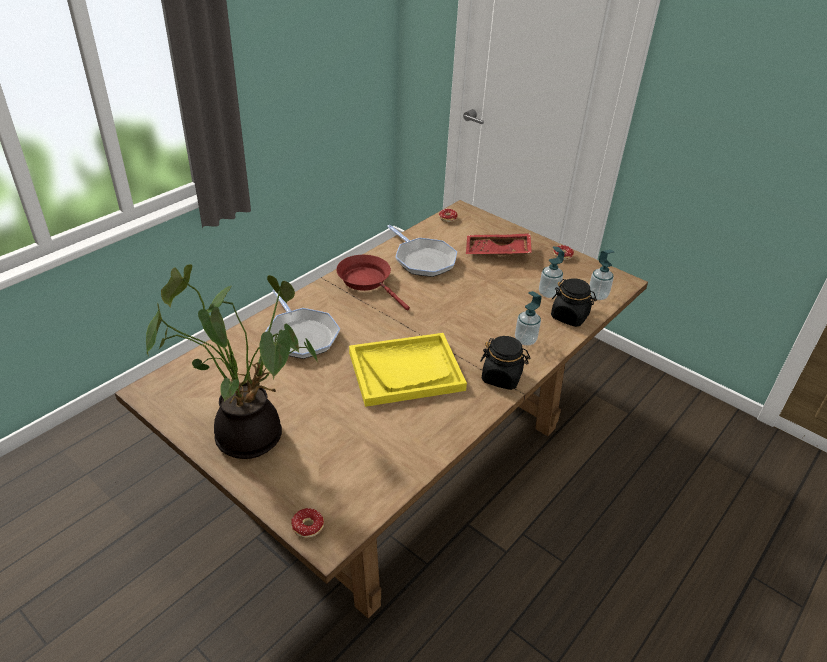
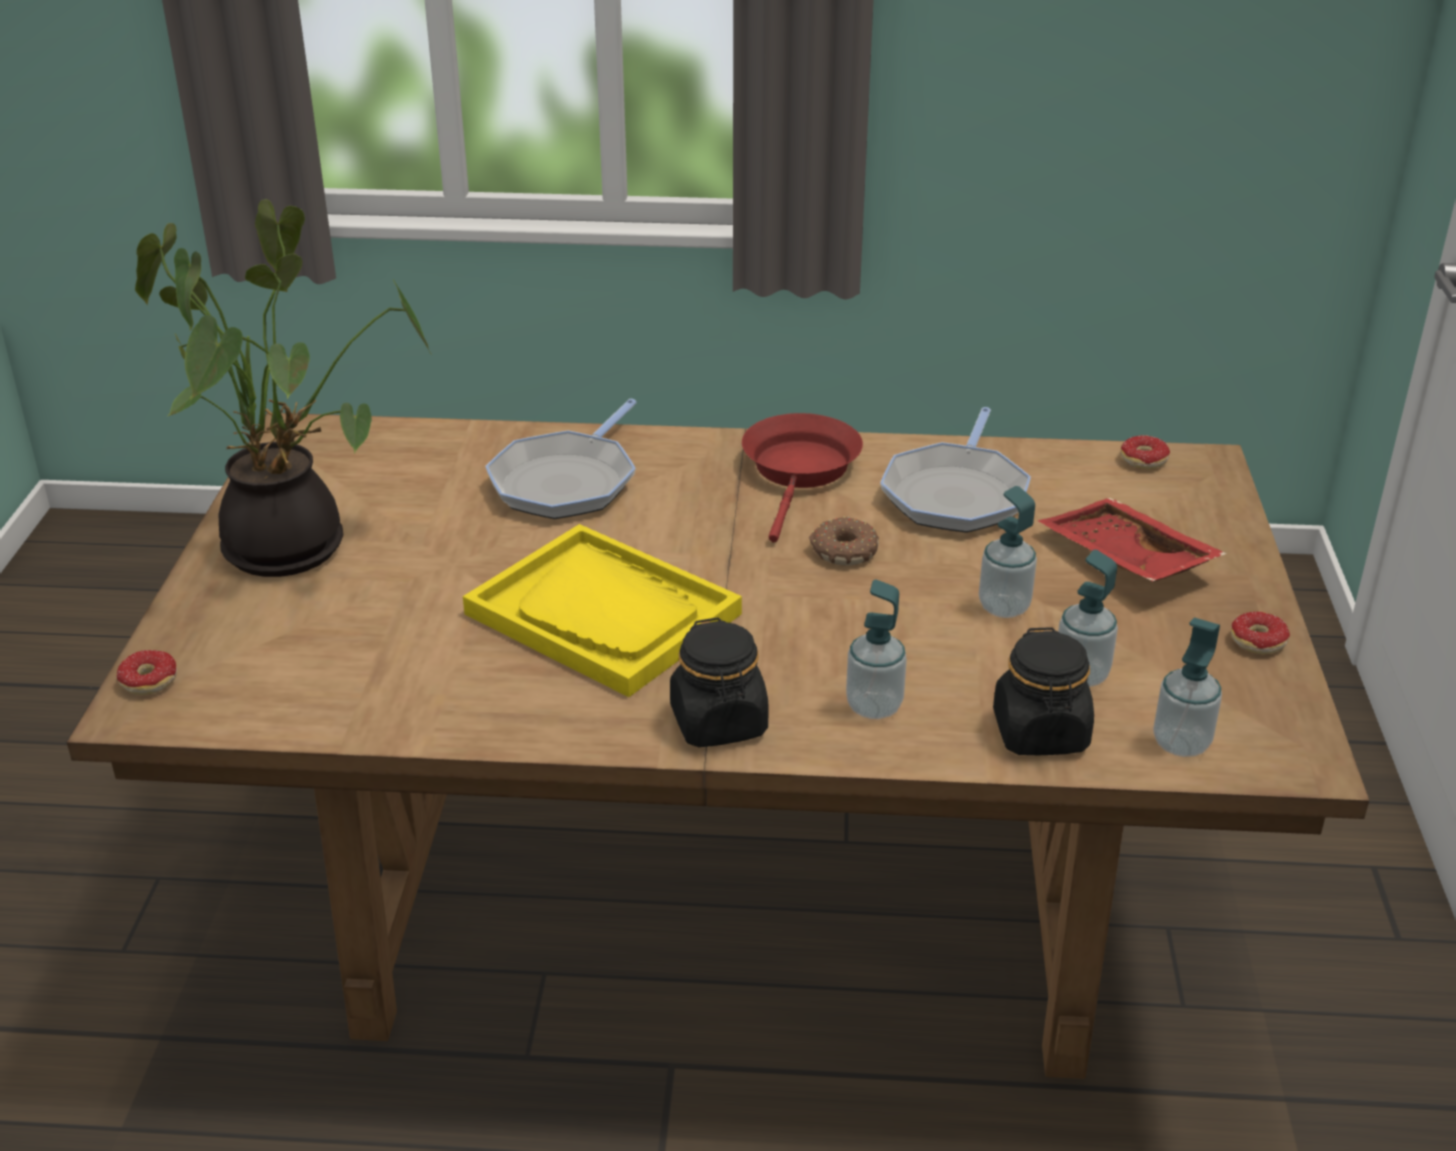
camera: 55 degrees right, 5 degrees down
(429, 299) = (843, 551): none -> donut
(498, 287) = (1004, 607): none -> soap dispenser

